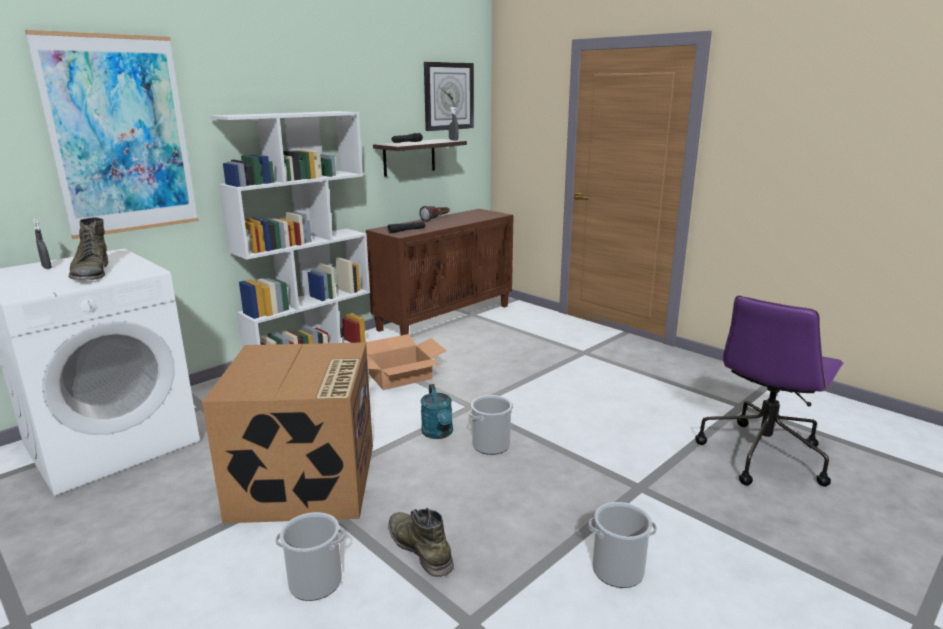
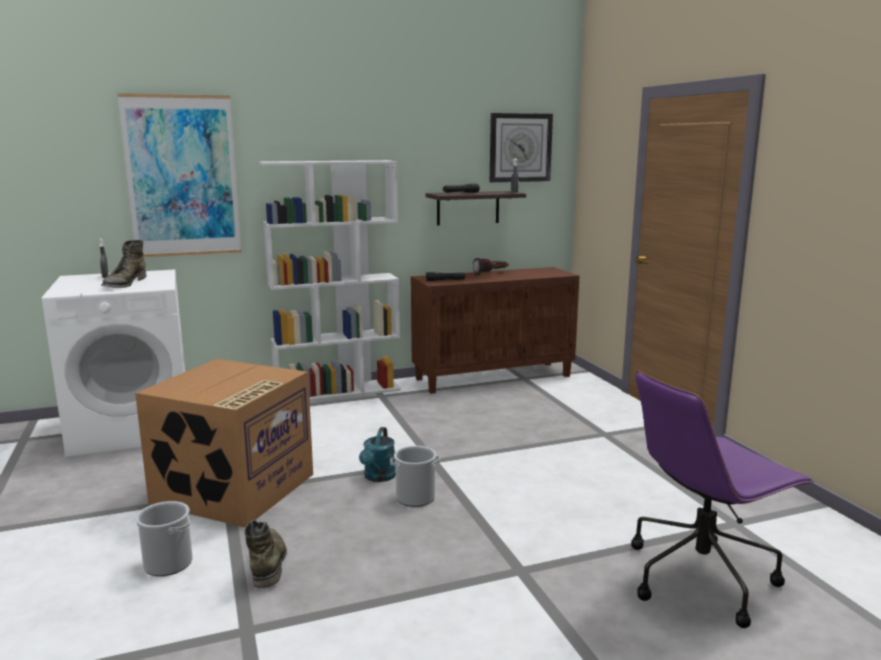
camera: 25 degrees right, 5 degrees down
(400, 376) = (396, 422): cardboard box -> none
(618, 570) = (416, 632): bucket -> none

